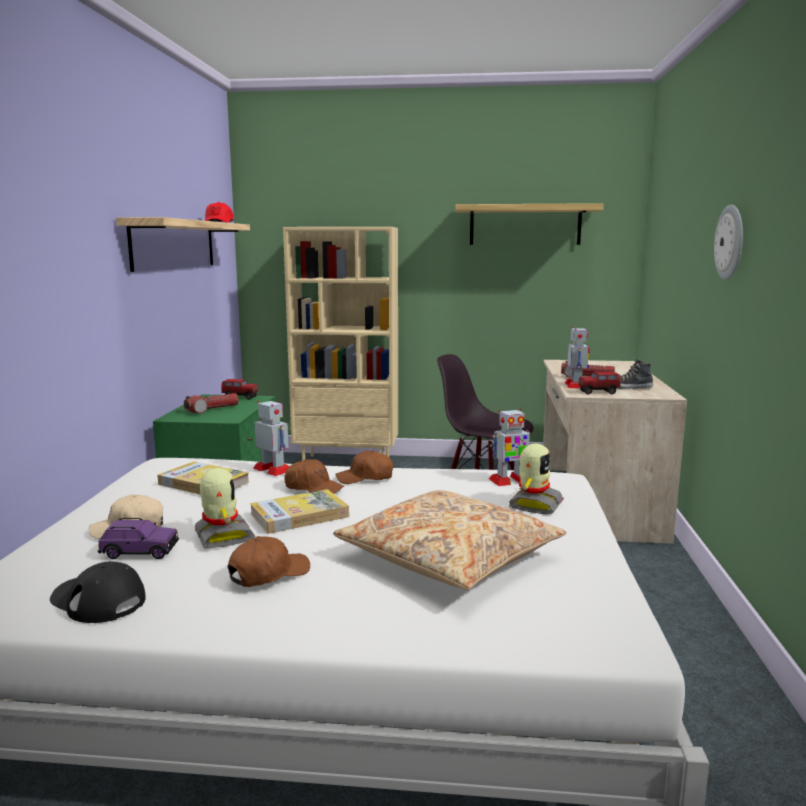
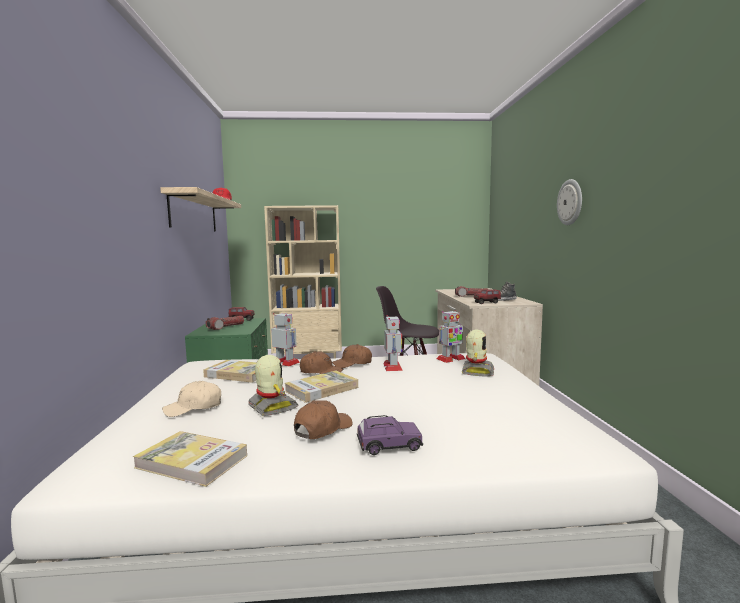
camera: 10 degrees left, 5 degrees down
(98, 600) = (192, 461): black cap -> book
(140, 551) = (210, 423): purple toy car -> purple toy car (389, 446)
(449, 557) = (445, 407): beige pillow -> none
(525, 225) = (418, 206): shelf -> none
(576, 385) = (469, 300): toy robot -> toy robot (393, 367)

